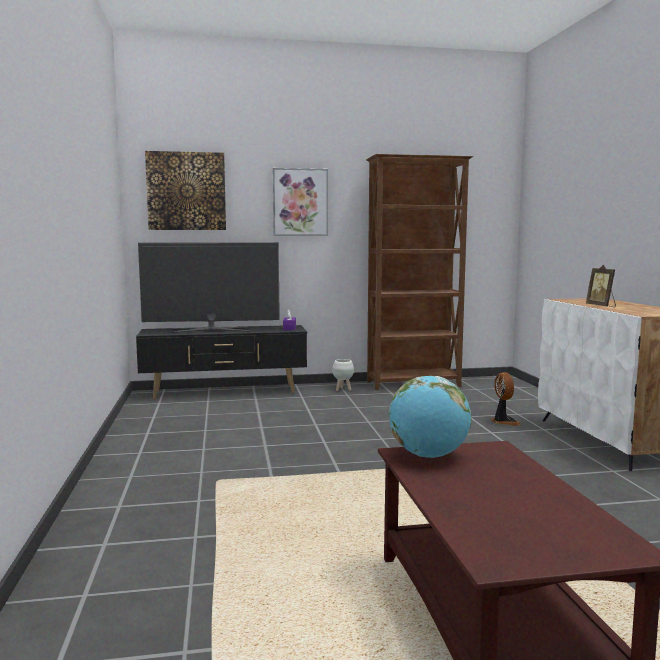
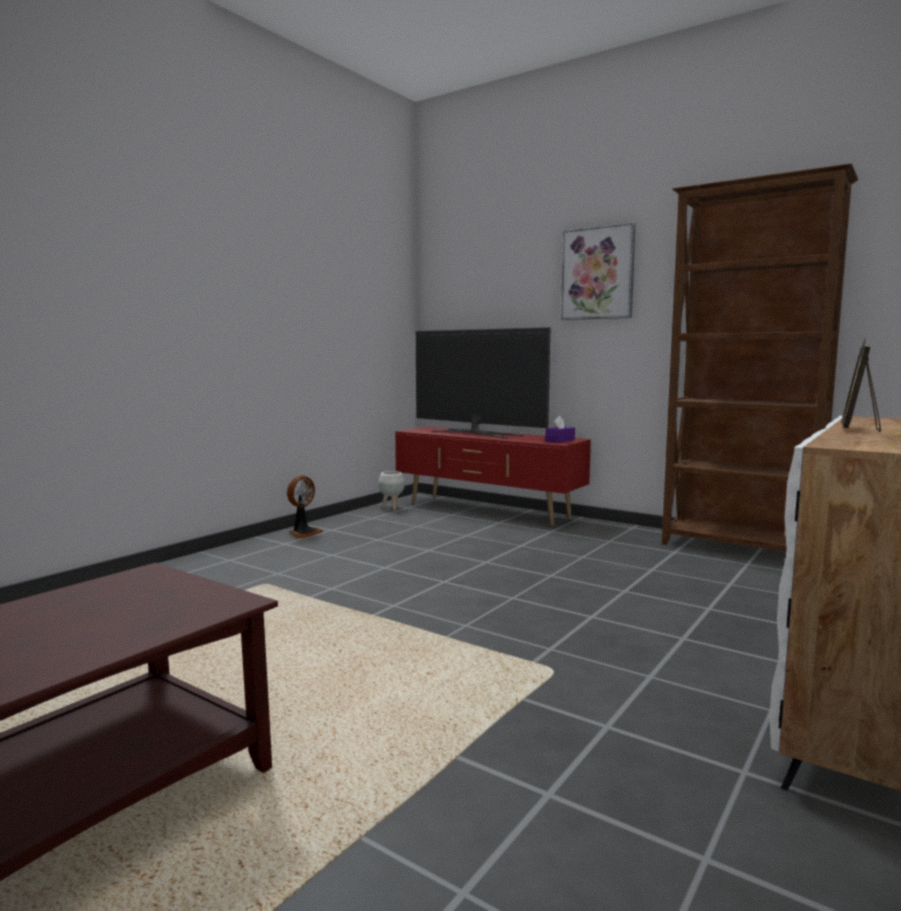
camera: 45 degrees right, 0 degrees up
(186, 191) = (473, 270): picture -> none
(225, 392) = (487, 510): black tv stand -> red tv stand
(343, 389) = (620, 534): white planter -> white planter (392, 508)
(428, 456) = (147, 584): globe -> none
(504, 421) = (747, 631): fan -> fan (303, 533)

